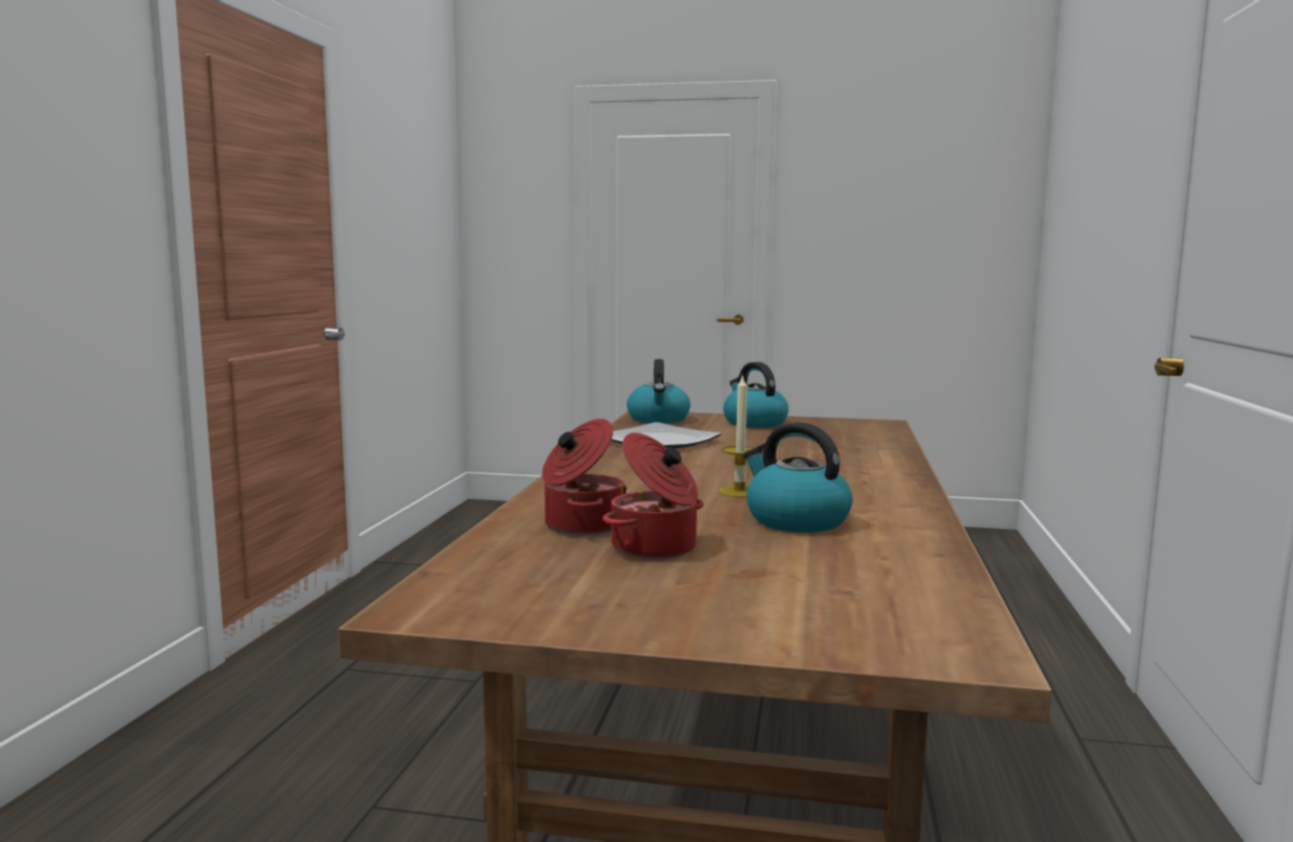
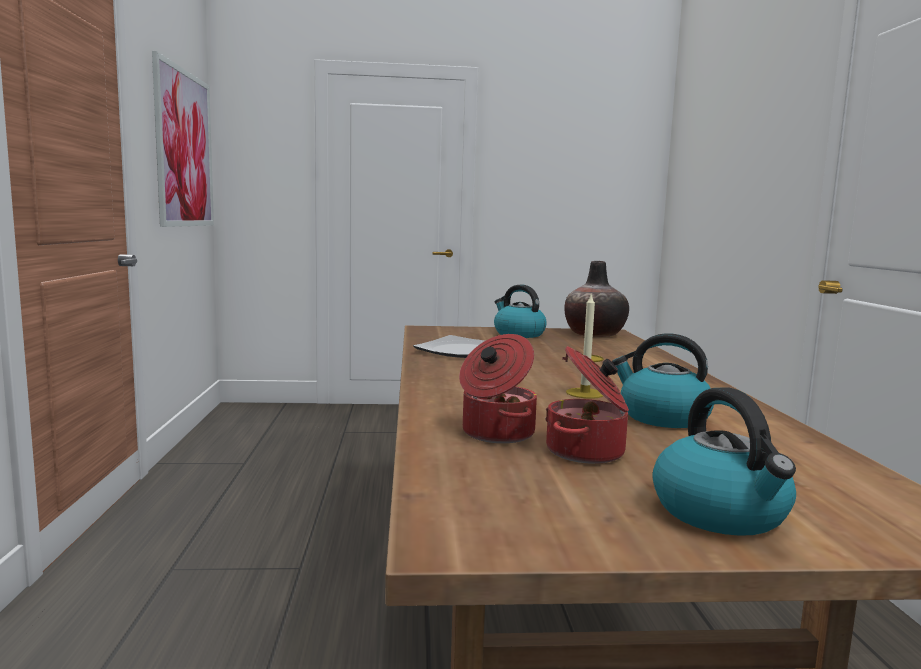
camera: 15 degrees left, 0 degrees up
(418, 204) = (184, 149): none -> picture
(658, 419) = (440, 332): kettle -> kettle (721, 513)
(853, 426) = (594, 334): none -> vase

